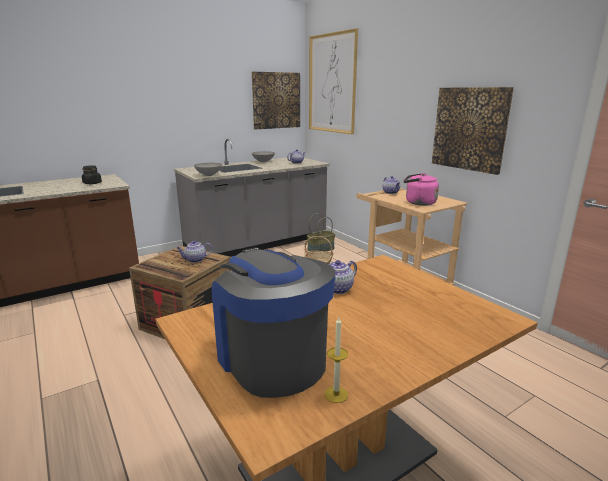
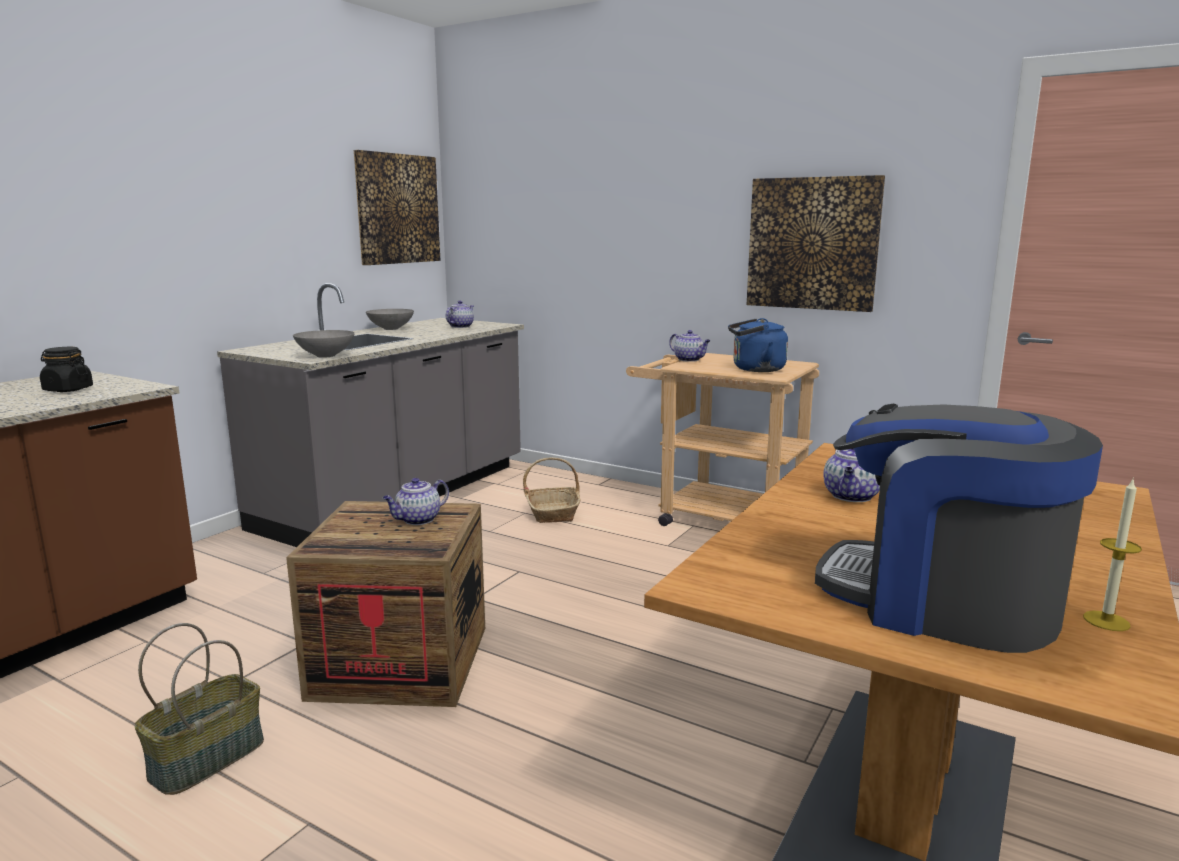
camera: 25 degrees left, 5 degrees down
(320, 249) = (531, 488): basket -> basket (207, 758)
(332, 83) = (512, 177): picture -> none
(418, 203) = (755, 369): pink kettle -> blue kettle

